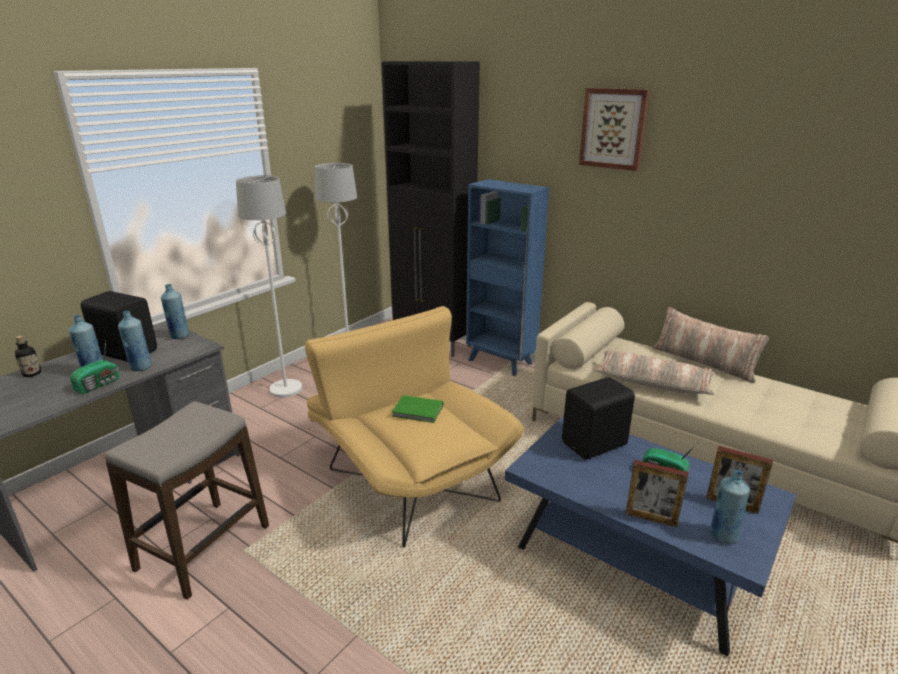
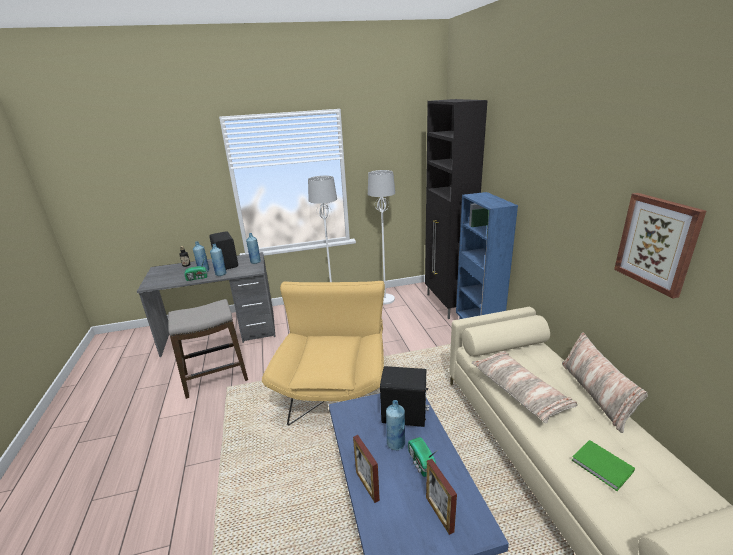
camera: 40 degrees right, 0 degrees up
(419, 411) = (333, 346): green book -> green book (603, 467)
(613, 128) = (561, 161): picture -> picture (657, 243)
(723, 535) = (397, 530): blue bottle -> blue bottle (396, 443)

